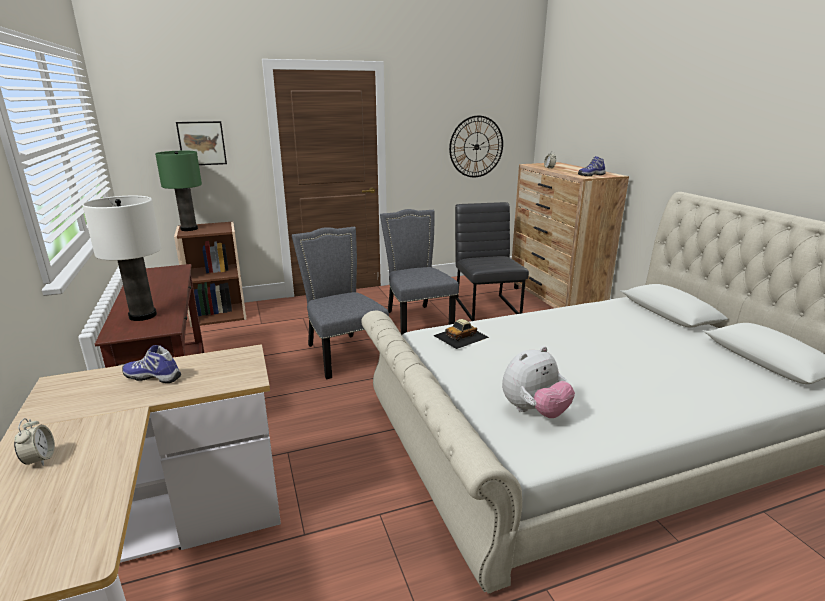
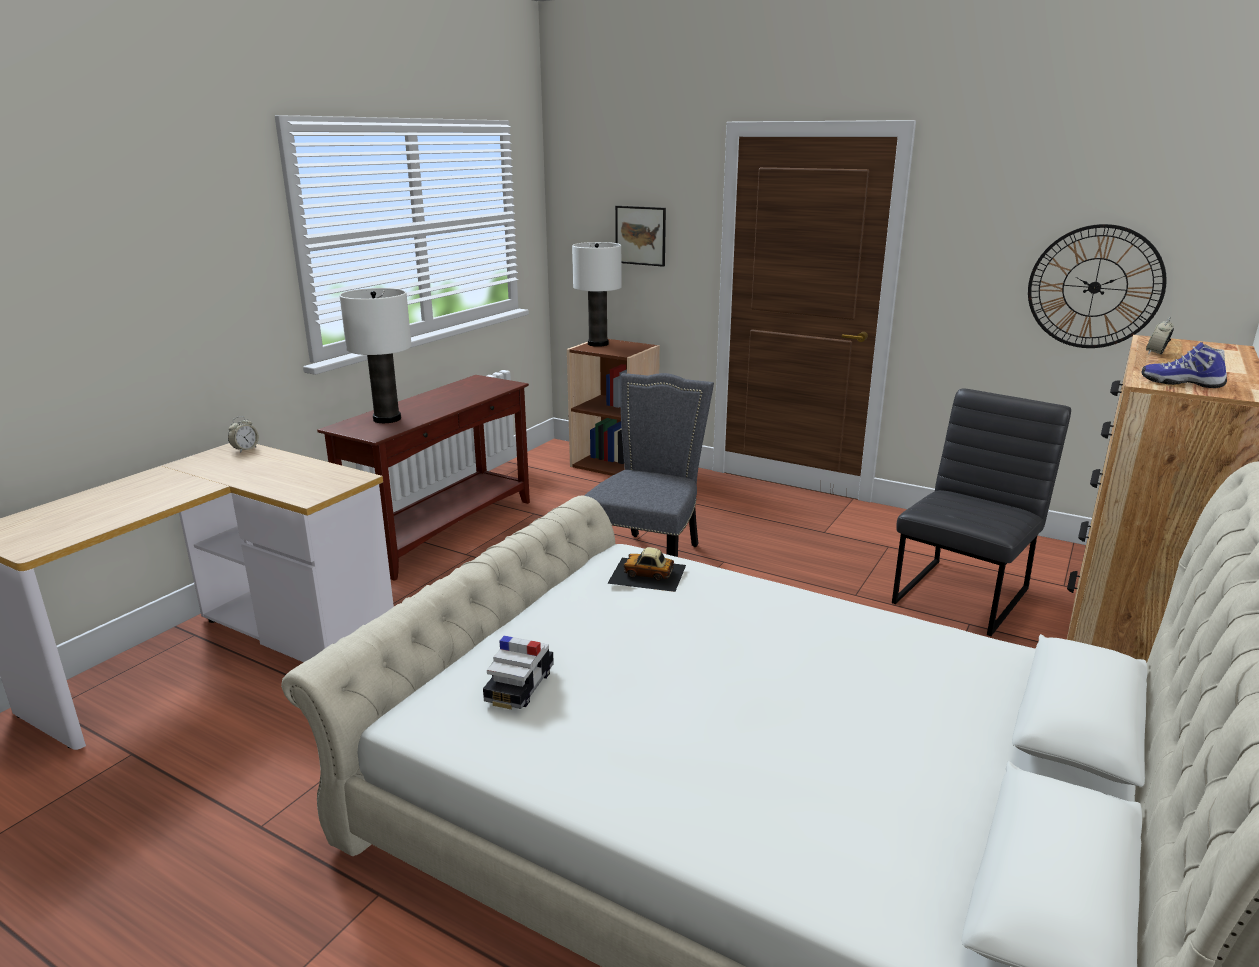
camera: 50 degrees right, 0 degrees up
(40, 459) = (132, 489): alarm clock -> alarm clock (245, 449)
(154, 376) = (276, 467): shoe -> none
(189, 229) = (598, 344): green table lamp -> white table lamp
(417, 321) = (812, 566): grey chair -> none
(534, 411) = (519, 686): plush toy -> toy car

